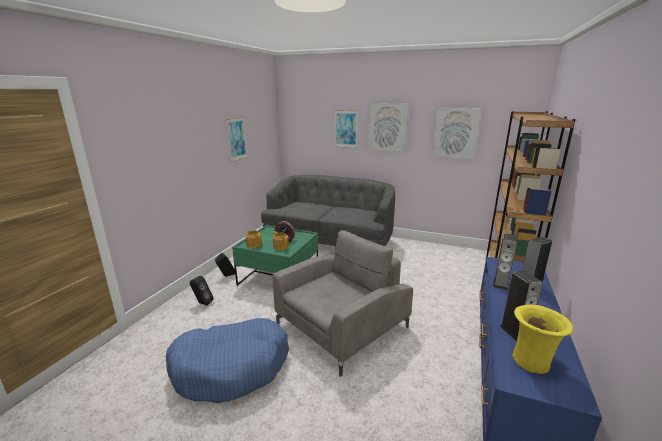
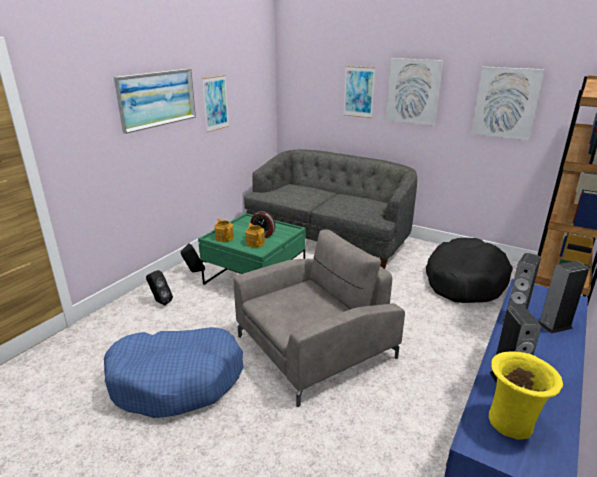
camera: 10 degrees right, 5 degrees up
(193, 134) = (157, 99): none -> picture
(439, 265) = (464, 281): none -> black dog bed

